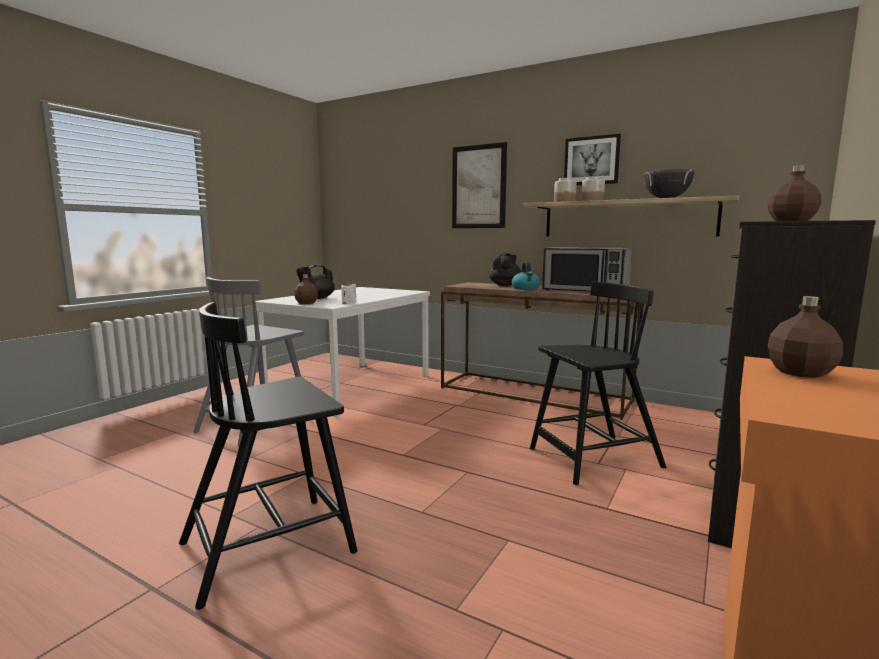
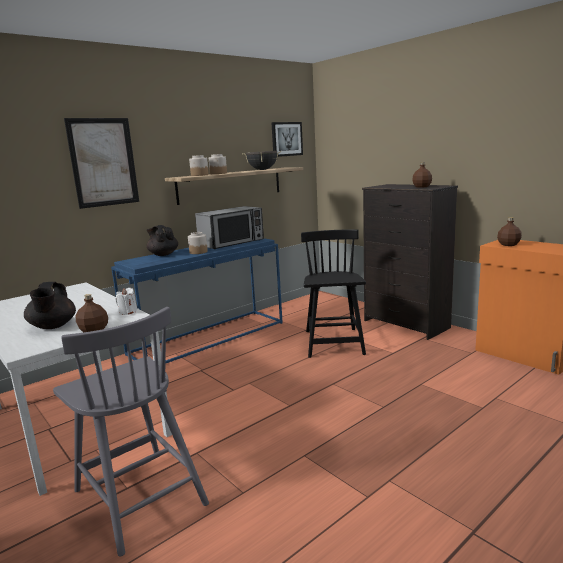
camera: 70 degrees left, 5 degrees up
(271, 545) = (418, 472): black chair -> none
(526, 288) = (198, 252): kettle -> jar
(535, 394) = (209, 337): brown console table -> blue console table
(591, 161) = (201, 140): picture -> picture (286, 139)

